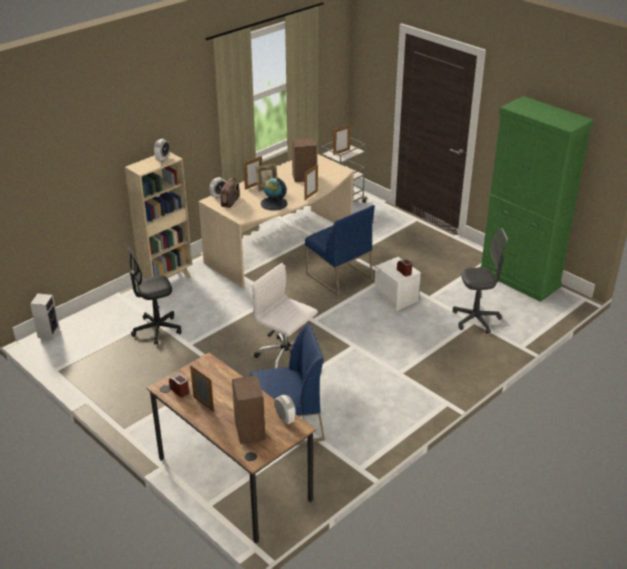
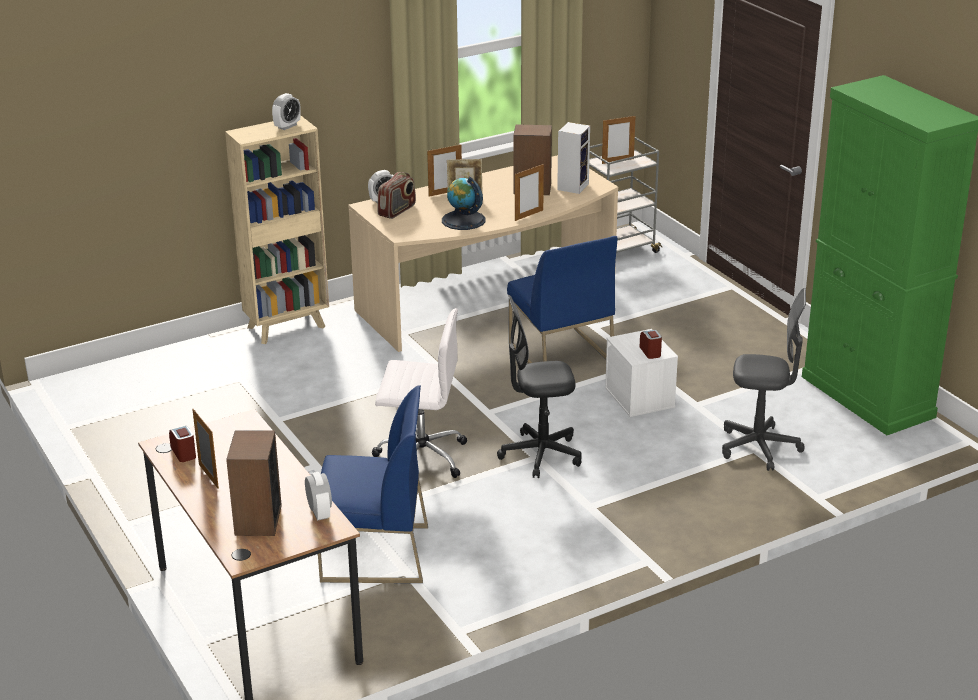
camera: 15 degrees right, 5 degrees down
(48, 333) = (80, 376): speaker -> speaker (573, 186)
(157, 330) = (239, 393): black office chair -> black office chair (540, 455)
(286, 356) = (420, 457): white office chair -> white office chair turned 135 degrees clockwise

